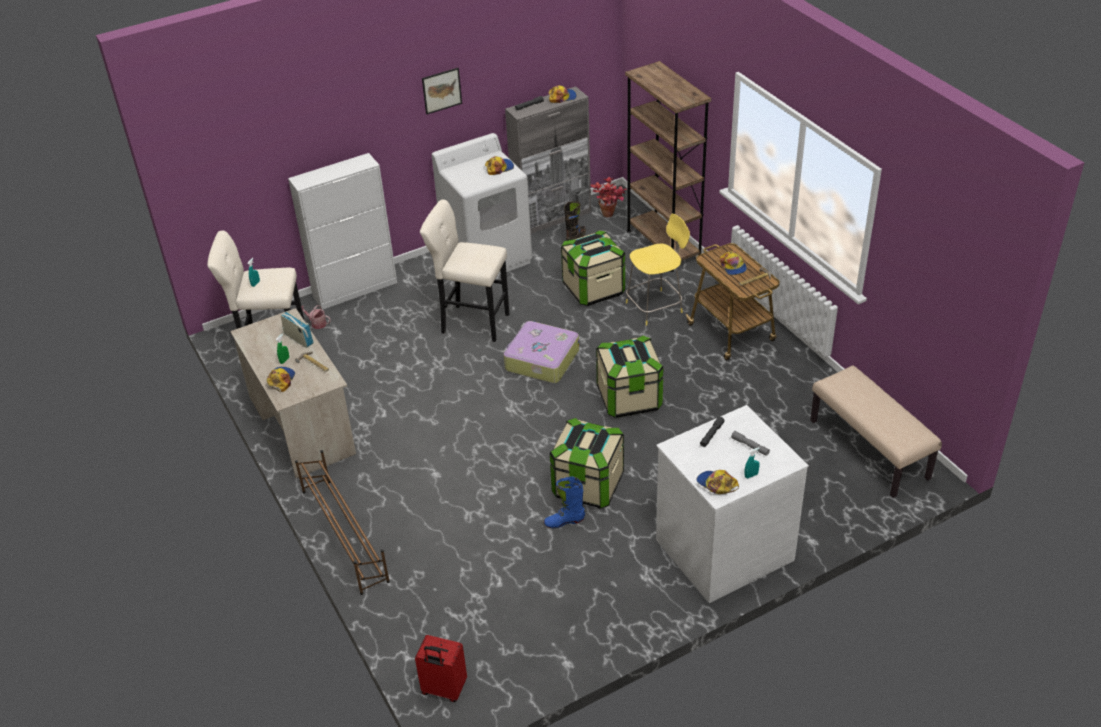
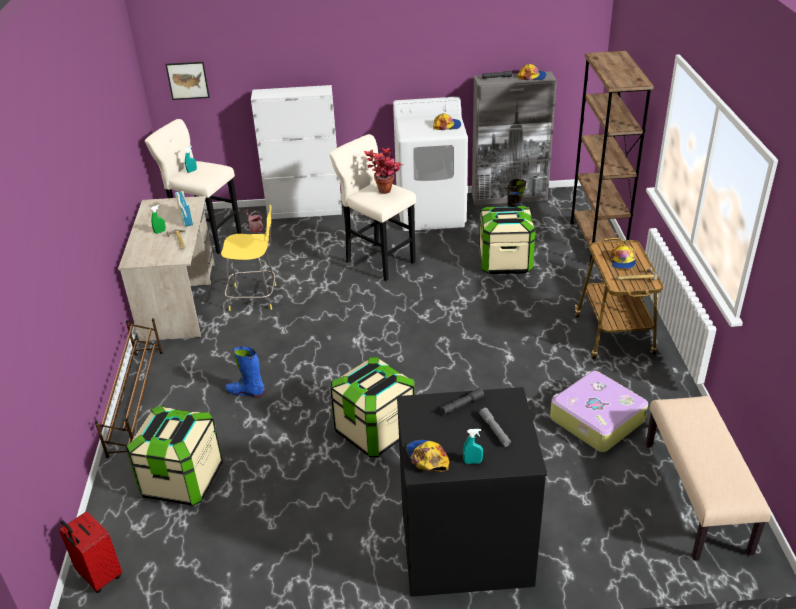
camera: 25 degrees right, 5 degrees down
(281, 380) = (143, 245): cap -> none
(441, 90) = (411, 42): picture -> picture (187, 80)
(541, 360) = (414, 307): suitcase -> suitcase (595, 419)
(564, 521) = (328, 457): blue boot -> blue boot (246, 392)
(610, 216) = (562, 207): potted plant -> potted plant (385, 193)
(629, 398) = (471, 365): storage box -> storage box (182, 480)
(656, 307) = (553, 292): yellow stool -> yellow stool (255, 297)
(723, 548) = (465, 543): white dresser -> black dresser

